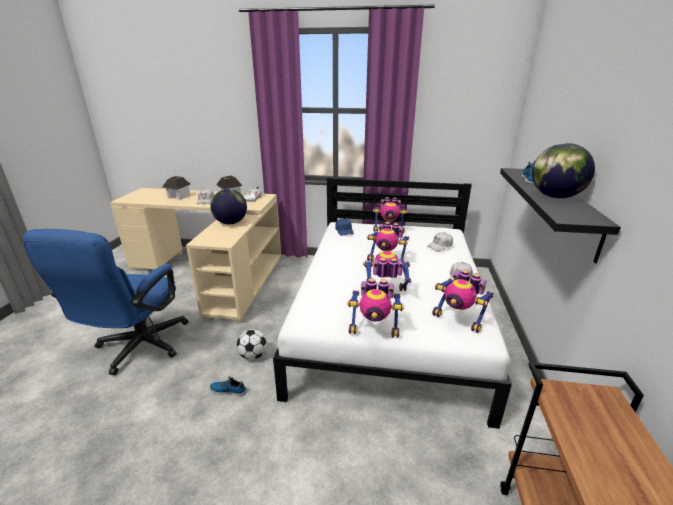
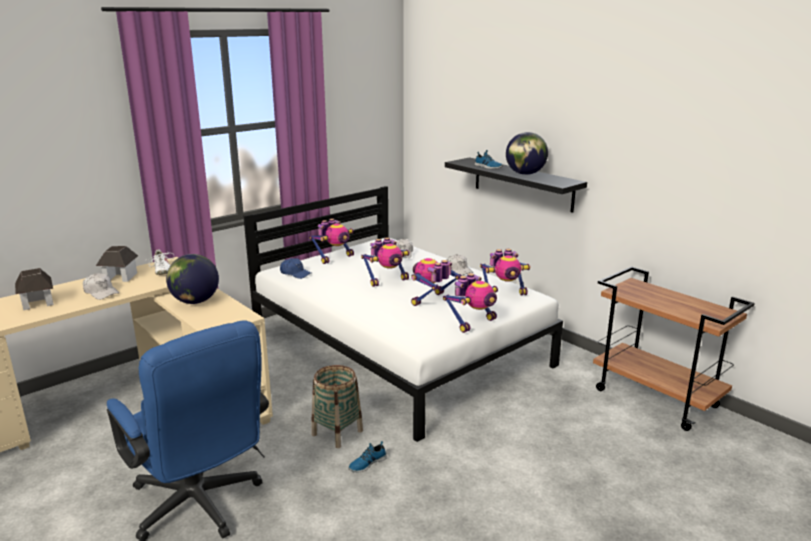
camera: 50 degrees left, 5 degrees down
(253, 355) = (337, 432): football -> basket

